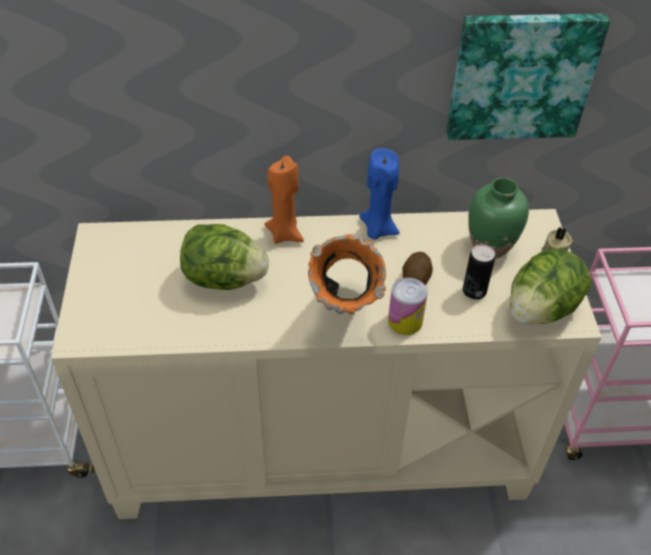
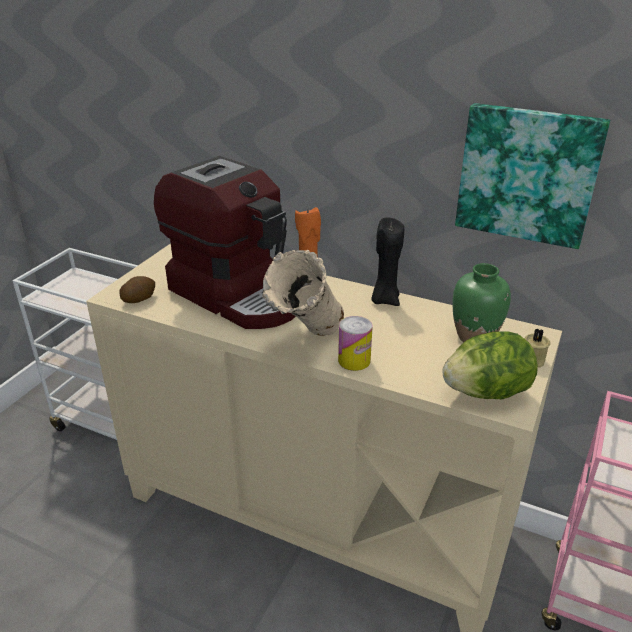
camera: 30 degrees right, 15 degrees down
(224, 279) = (239, 294): lettuce -> coffee machine
(345, 319) = (306, 344): orange vase -> beige vase
(377, 229) = (384, 300): blue candle -> black candle
(416, 278) = (388, 337): potato -> potato (139, 299)
(474, 291) = (433, 361): can -> none

